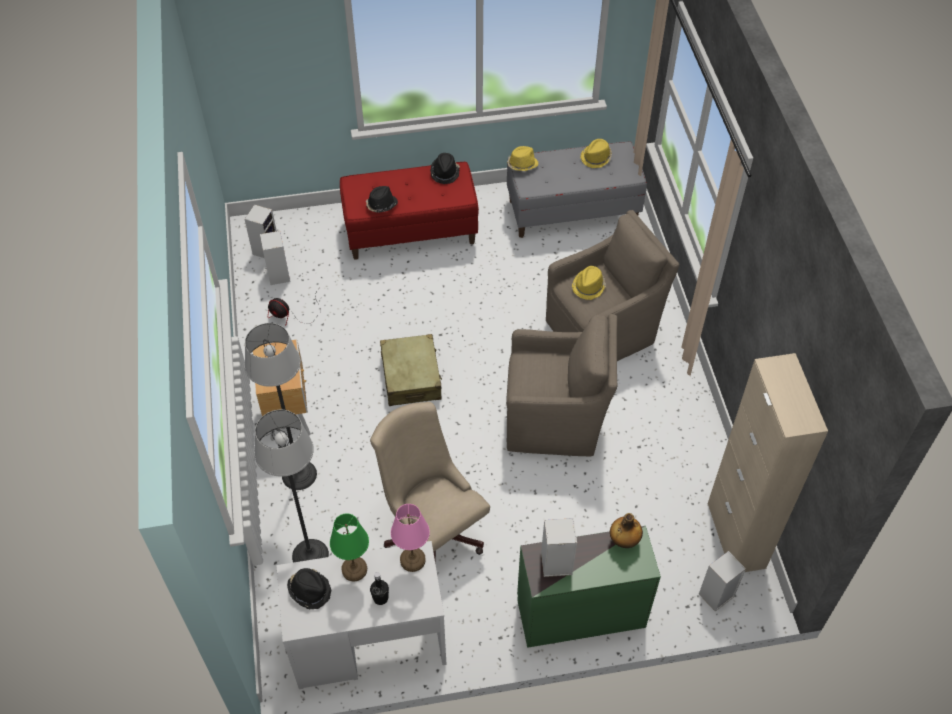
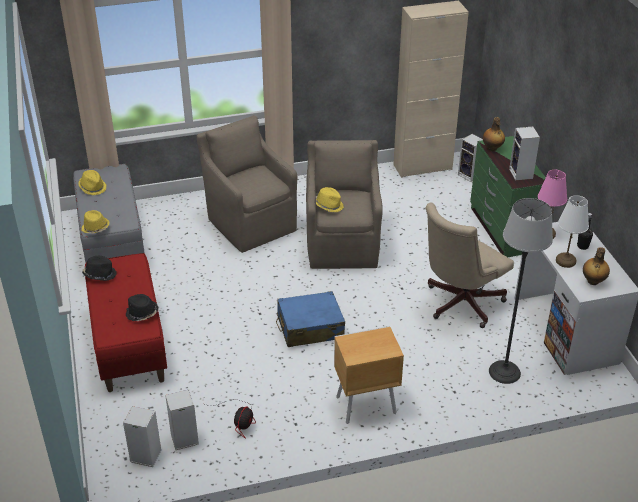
camera: 95 degrees left, 15 degrees down
(299, 474) = (427, 390): floor lamp -> none
(310, 590) = (593, 281): black hat -> bottle
(353, 569) = (566, 261): green table lamp -> white table lamp
(411, 377) = (310, 328): beige suitcase -> blue suitcase
(589, 286) = (251, 183): yellow hat -> yellow hat (328, 205)

